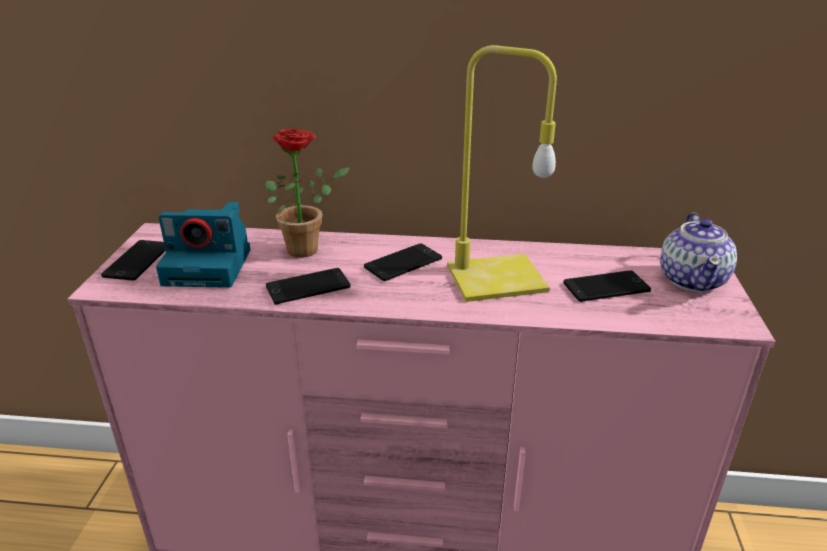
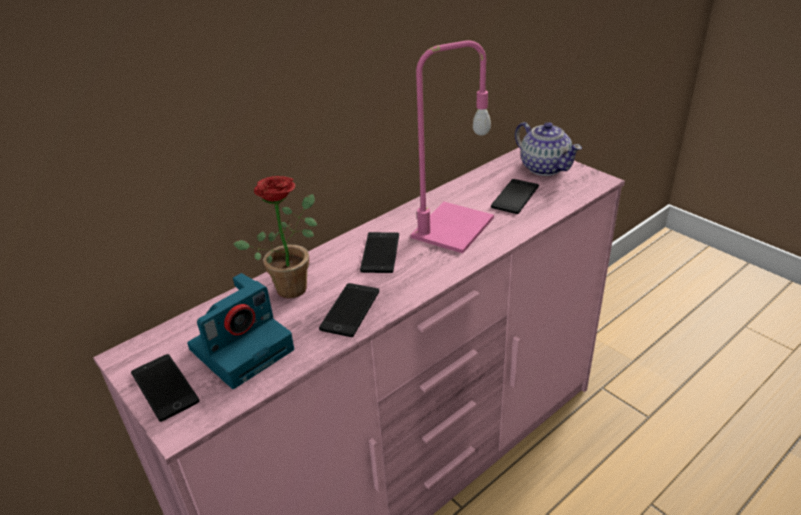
camera: 45 degrees left, 5 degrees up
(494, 279) = (452, 229): yellow table lamp -> pink table lamp

